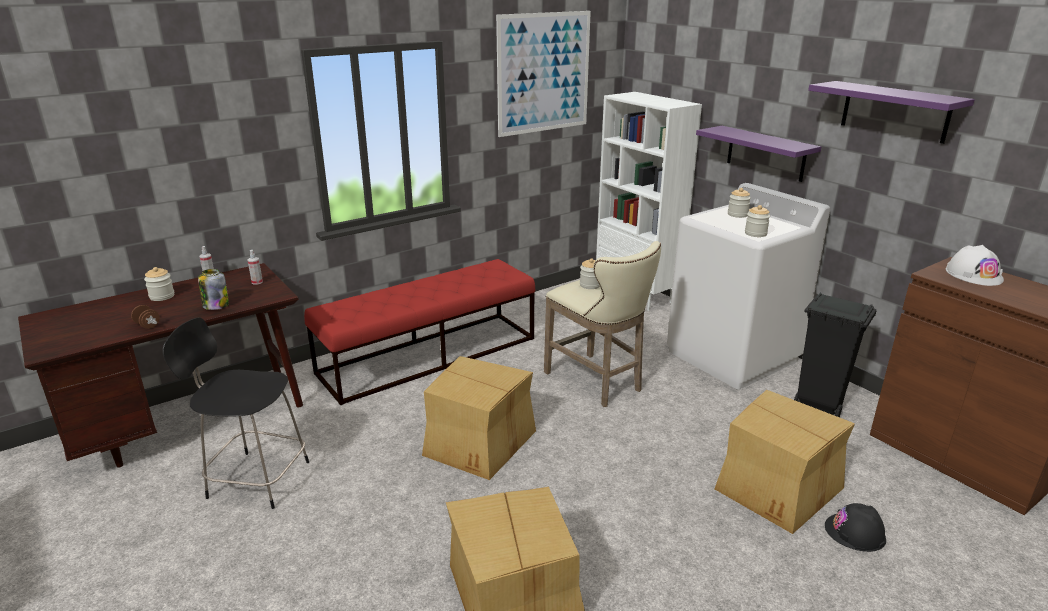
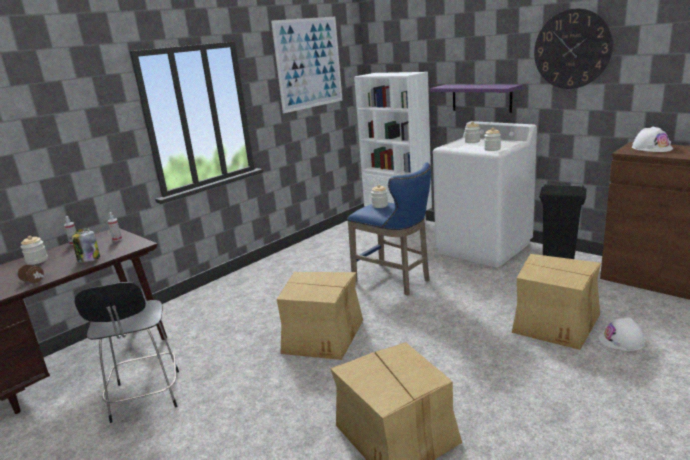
camera: 10 degrees left, 5 degrees down
(255, 479) = (146, 397): black chair -> black chair turned 105 degrees counterclockwise
(429, 355) = (258, 285): red bench -> none
(597, 383) = (395, 281): beige stool -> blue stool
(855, 532) = (621, 340): black hard hat -> white hard hat
(895, 111) = (572, 49): purple shelf -> wall clock

